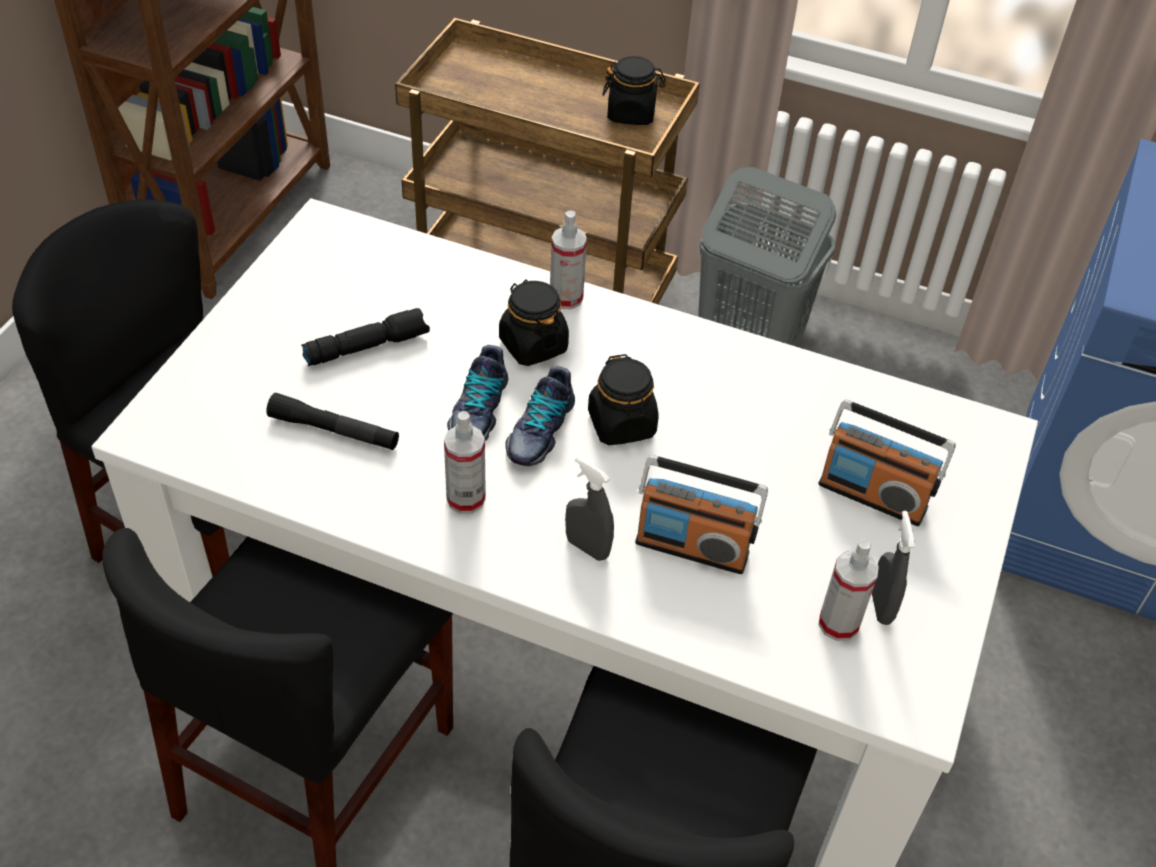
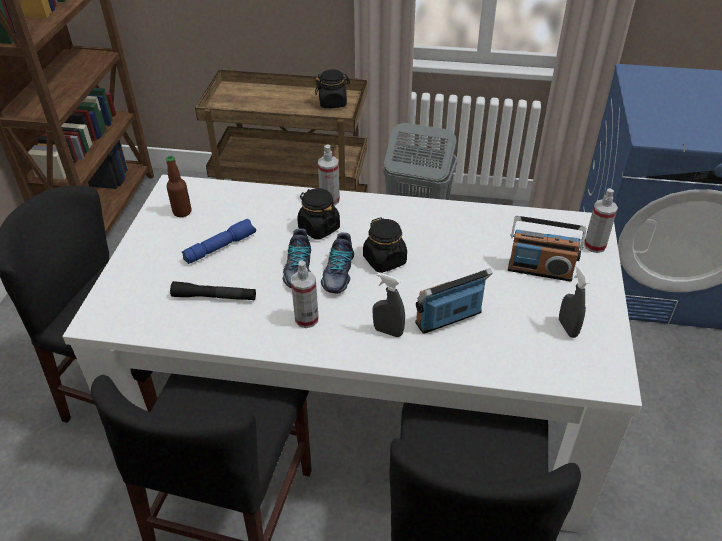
camera: 10 degrees left, 5 degrees down
(324, 272) = (182, 212): none -> bottle
(367, 346) = (220, 247): black flashlight -> blue flashlight
(692, 547) = (449, 318): radio -> radio turned 150 degrees clockwise
(838, 624) = (547, 343): spray bottle -> spray bottle (594, 245)

